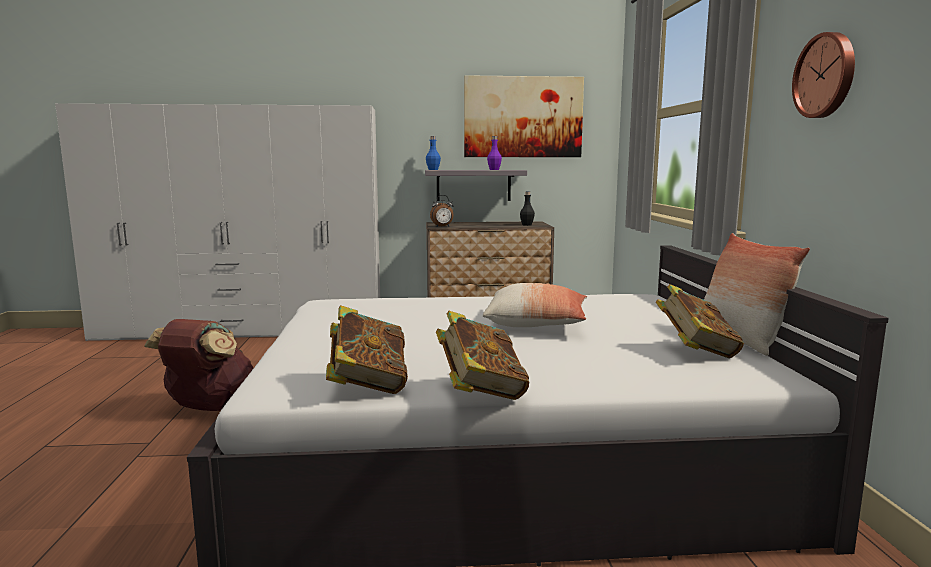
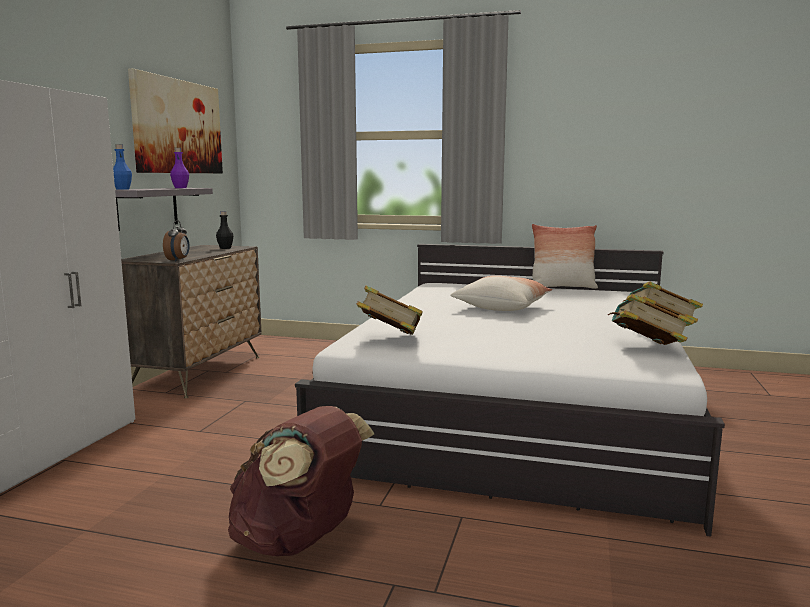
camera: 70 degrees left, 0 degrees up
(696, 352) = (584, 295): book -> book (389, 338)
(826, 76) = (564, 129): wall clock -> none

